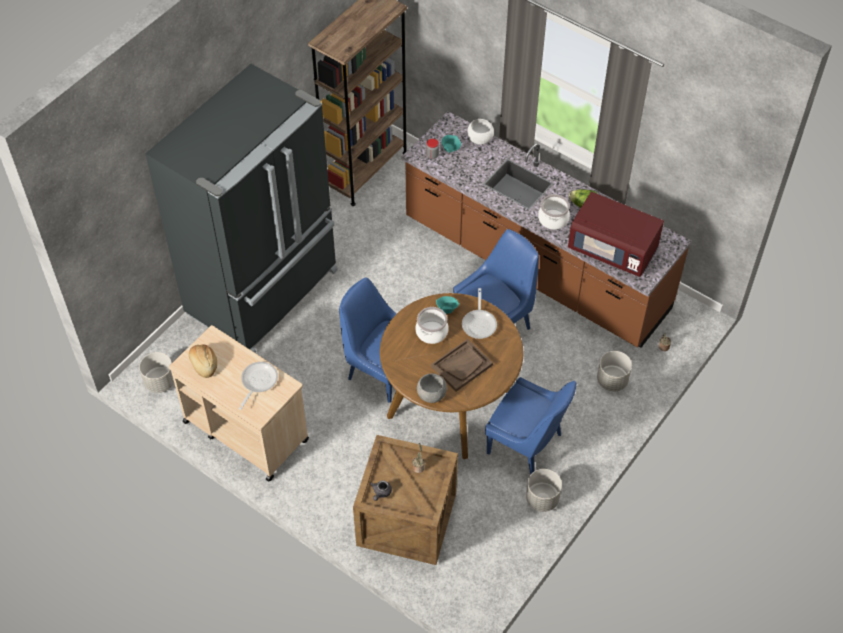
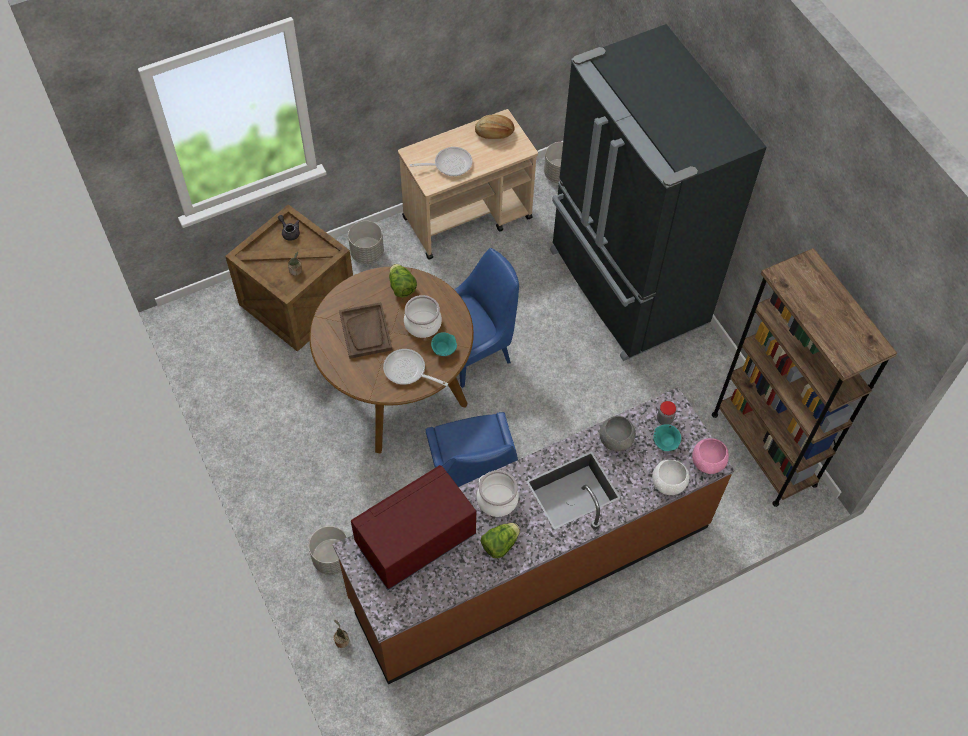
camera: 115 degrees right, 5 degrees up
(257, 382) = (449, 164): frying pan -> frying pan turned 60 degrees counterclockwise
(405, 361) = (401, 287): none -> lettuce
(432, 394) = (349, 292): grey bowl -> grey bowl (615, 440)
(451, 125) = (707, 462): none -> pink bowl
(527, 445) = (308, 436): blue chair -> none
(542, 499) = (243, 420): grey planter -> grey planter (367, 253)

